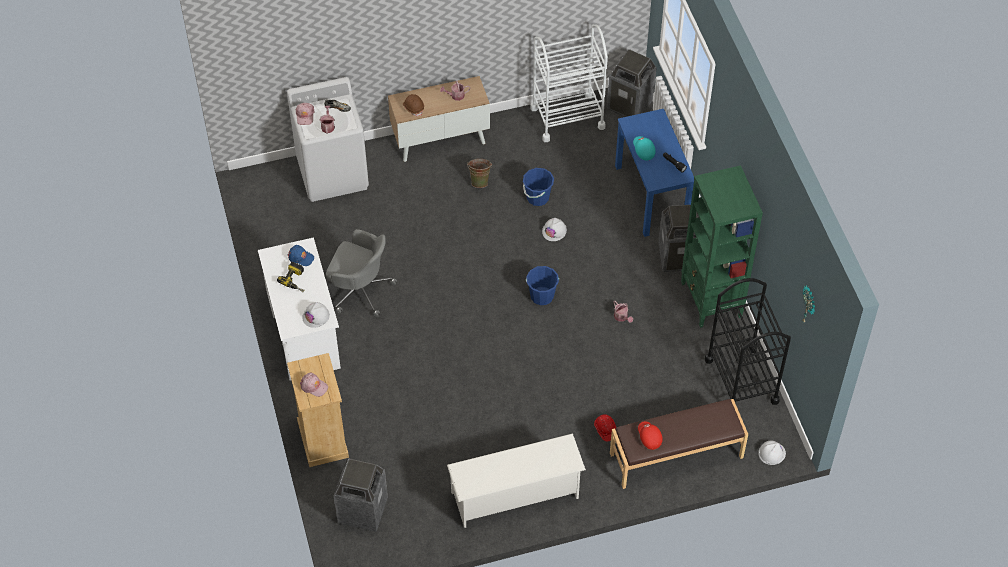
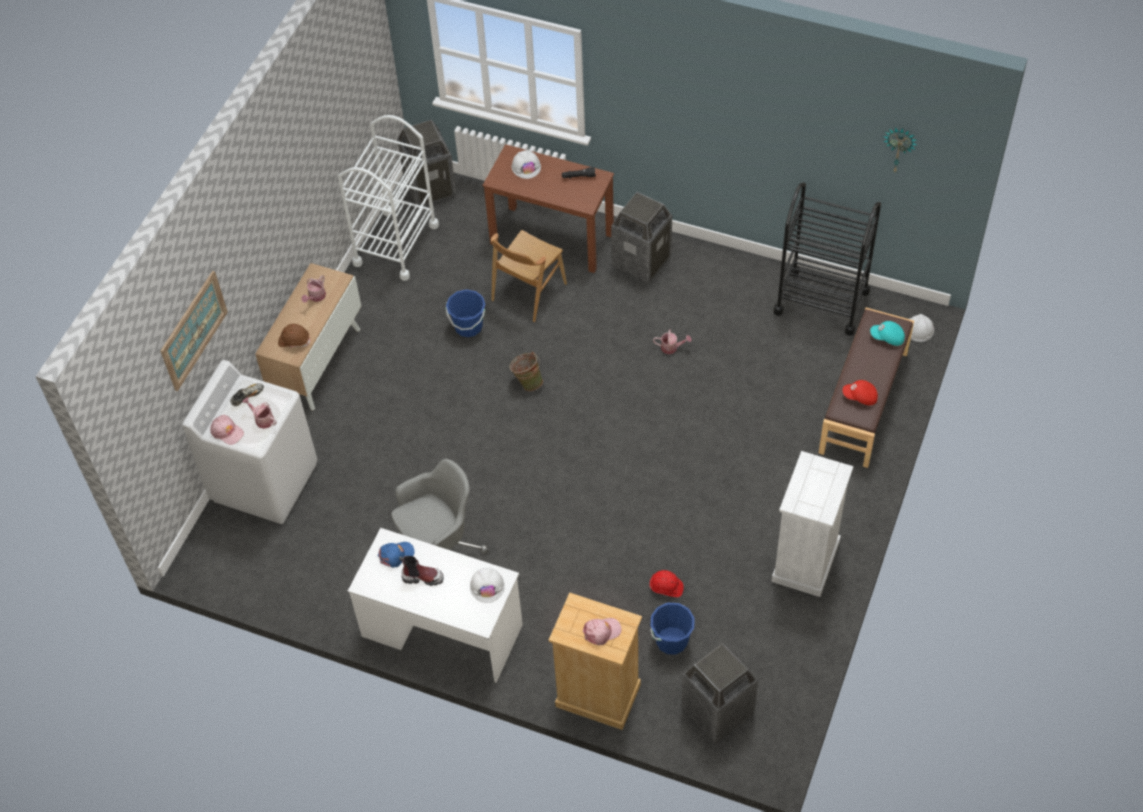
camera: 50 degrees left, 0 degrees up
(296, 280) = (422, 577): power drill -> boot
(328, 41) = (193, 330): none -> picture
(480, 181) = (402, 361): green bucket -> green bucket (527, 382)
(515, 495) = (805, 561): white shoe rack -> white dresser
(542, 296) = (589, 395): blue bucket -> blue bucket (671, 640)
(554, 231) = (521, 338): white hard hat -> white hard hat (526, 167)
(595, 211) = (528, 292): none -> brown chair
(605, 430) = (789, 440): red hard hat -> red hard hat (666, 588)
(643, 151) = (541, 189): turquoise cap -> turquoise cap (887, 338)
(651, 196) = (552, 238): blue desk -> brown desk
(711, 301) = (713, 268): green bookcase -> none

